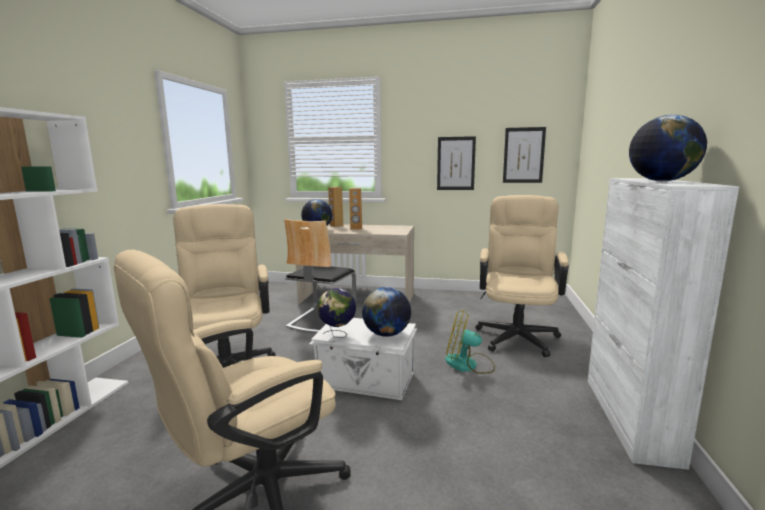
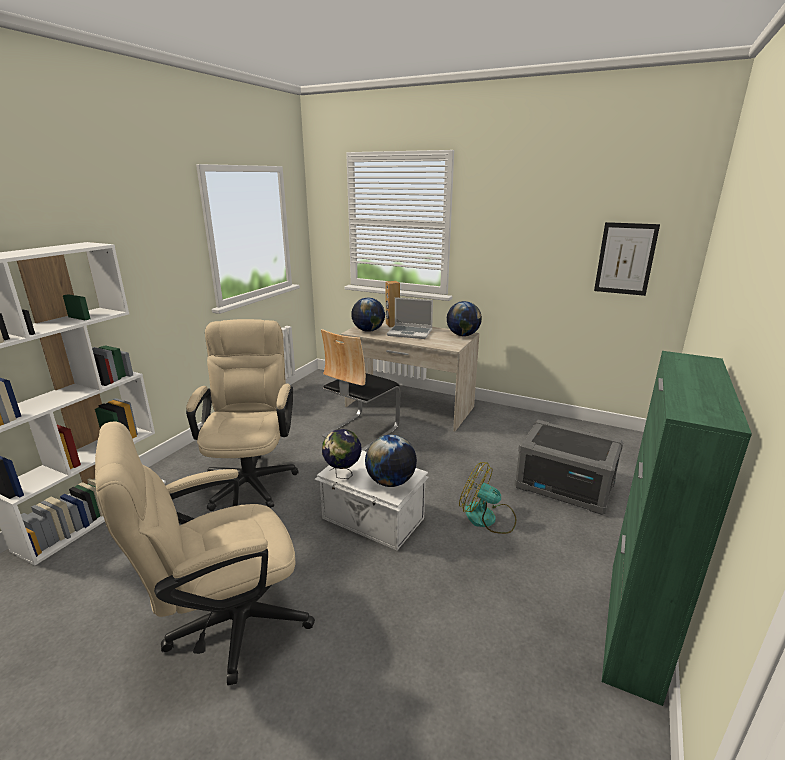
camera: 15 degrees right, 10 degrees up
(356, 228) = (410, 333): brown speaker -> laptop
(456, 163) = (537, 262): picture -> none
(517, 334) = (565, 485): beige office chair -> grey storage box
(629, 418) = (633, 626): white cabinet -> green cabinet
(661, 181) = (693, 386): globe -> globe (462, 335)

